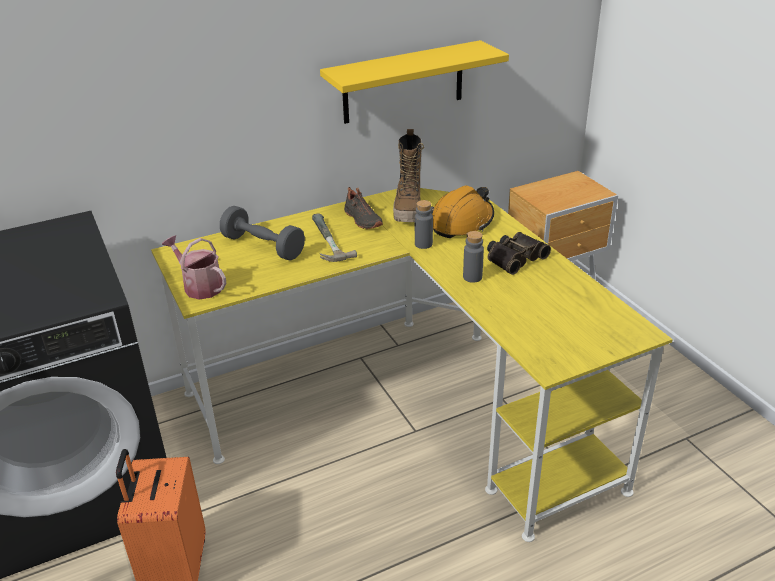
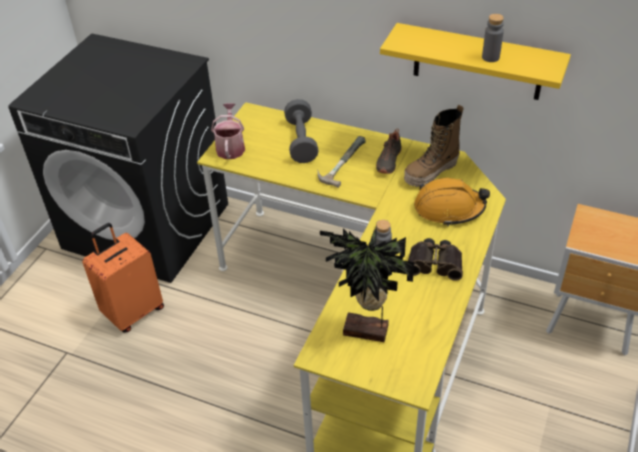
camera: 50 degrees right, 10 degrees up
(423, 244) = (394, 208): grey bottle -> grey bottle (490, 57)
(553, 328) = (366, 333): none -> potted plant

